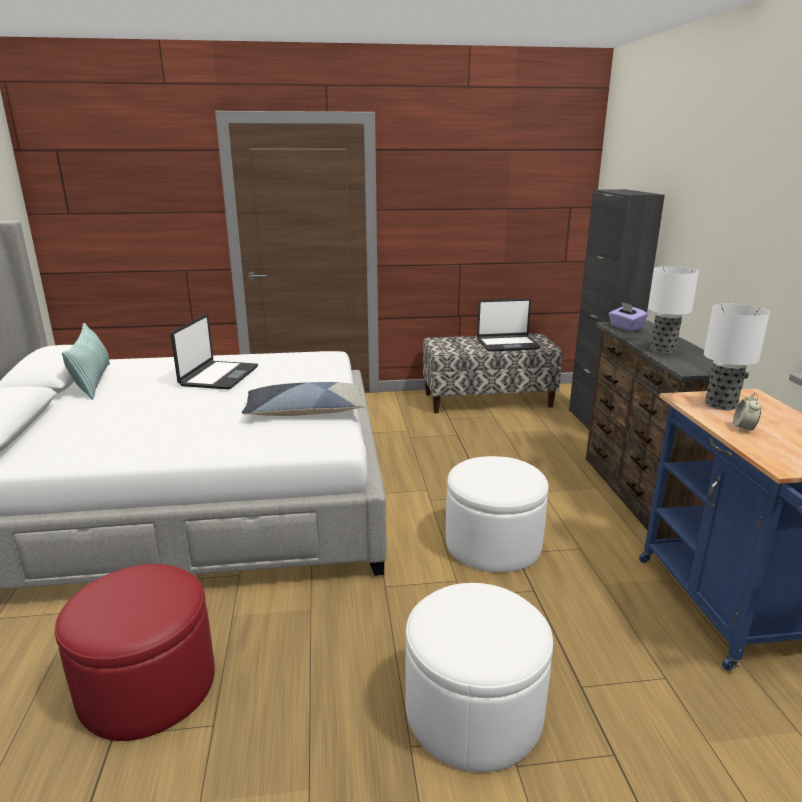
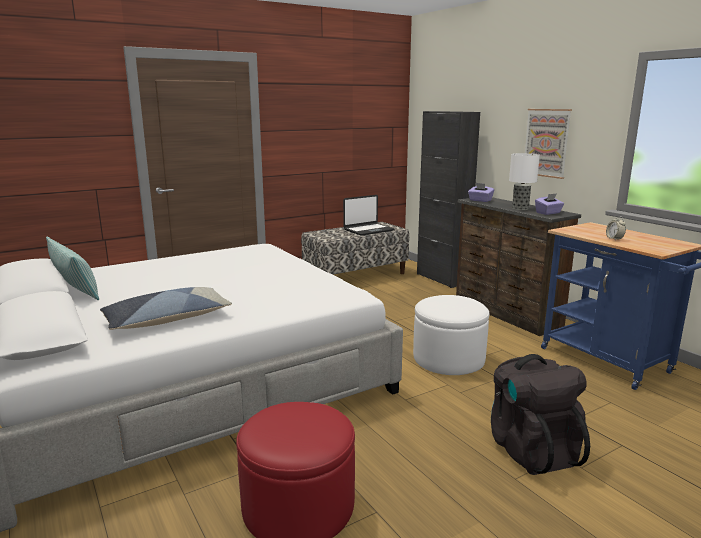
camera: 25 degrees left, 5 degrees down
(218, 376) = (193, 270): laptop -> none
(305, 411) = (303, 280): pillow -> pillow (167, 319)
(473, 711) = (531, 449): white ottoman -> black backpack
(695, 364) = (548, 213): none -> purple tissue box
(720, 404) = (586, 230): table lamp -> none
(736, 251) = (546, 143): none -> picture

